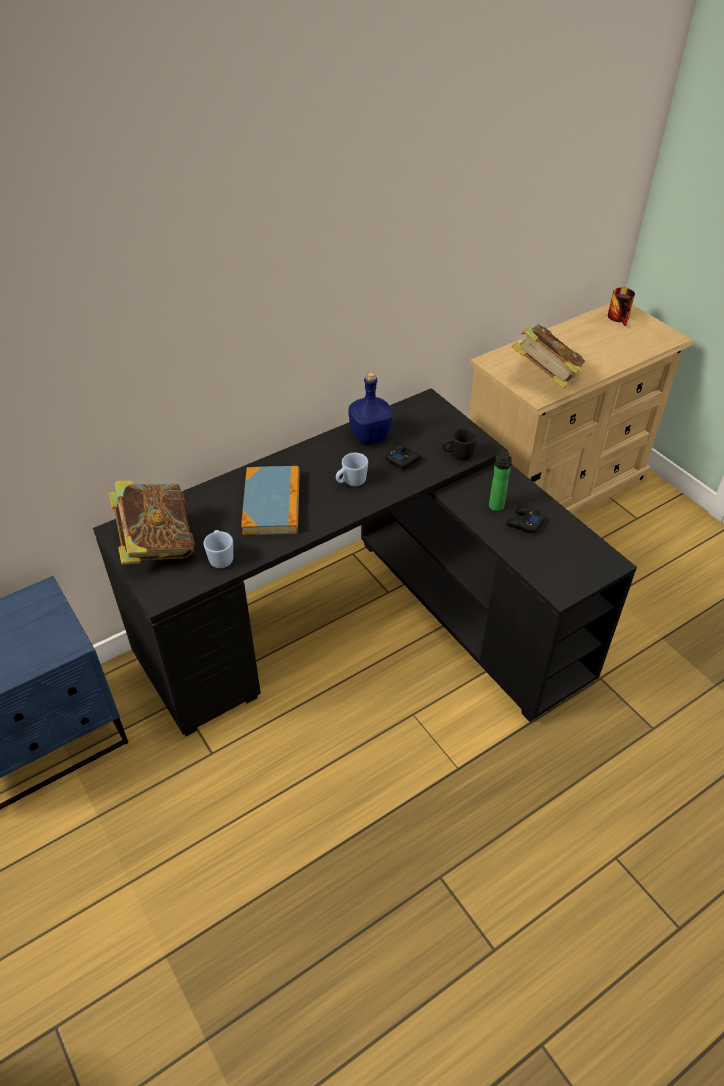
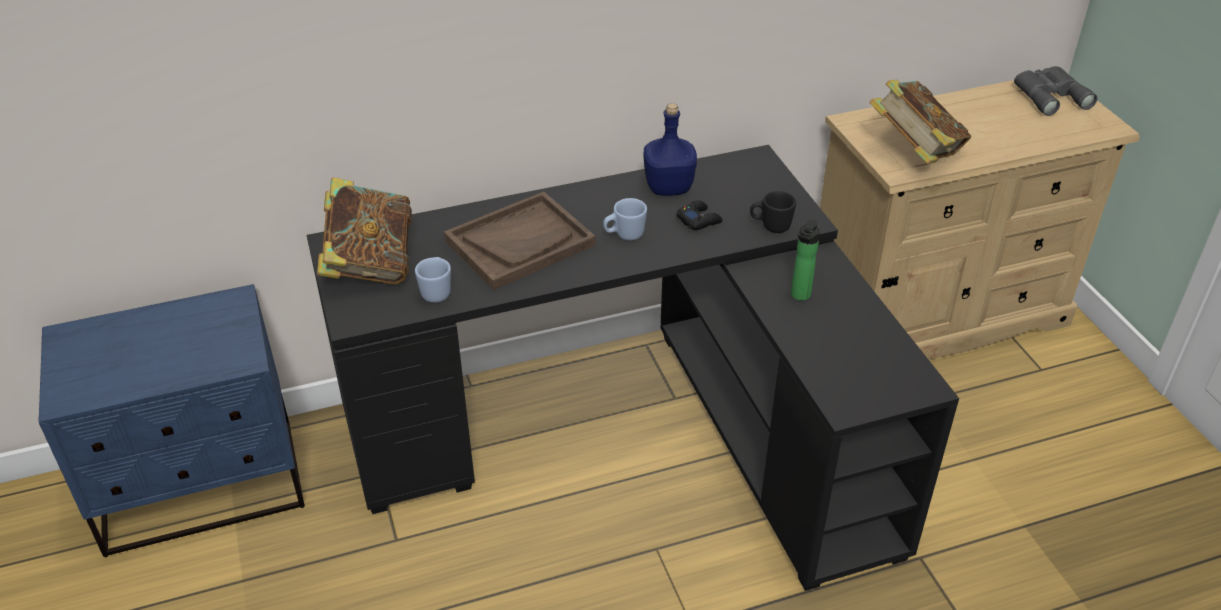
camera: 15 degrees right, 5 degrees down
(272, 503) = (520, 243): book -> brown tray
(524, 523) = (829, 320): black game controller -> none
(621, 318) = (1049, 95): mug -> grey binoculars

